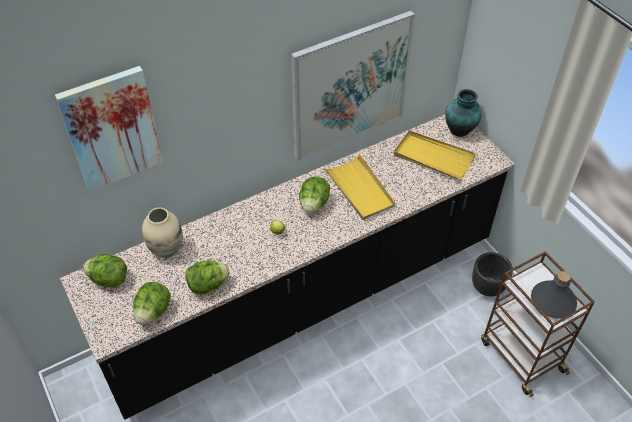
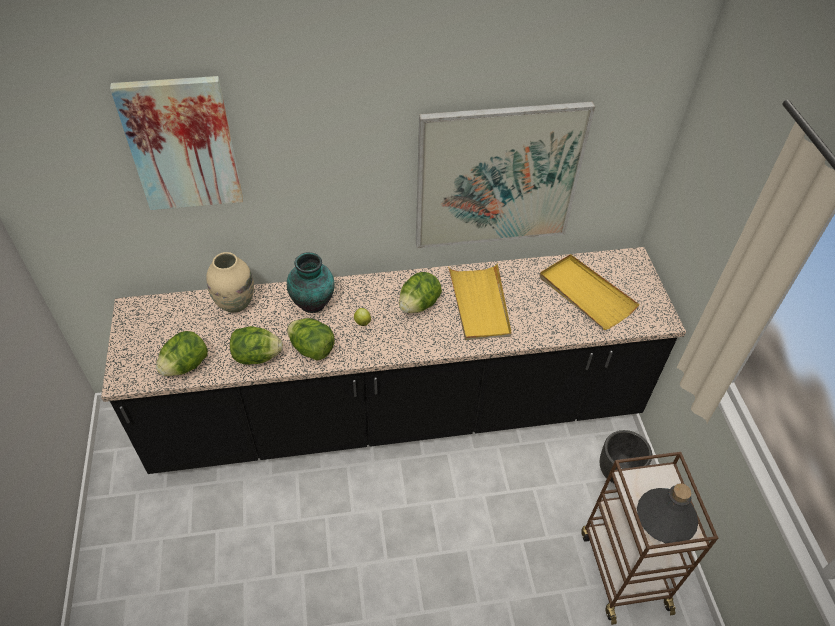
camera: 20 degrees right, 0 degrees up
(109, 279) = (161, 316): lettuce -> lettuce (312, 349)
(460, 130) = (635, 272): vase -> vase (313, 304)

